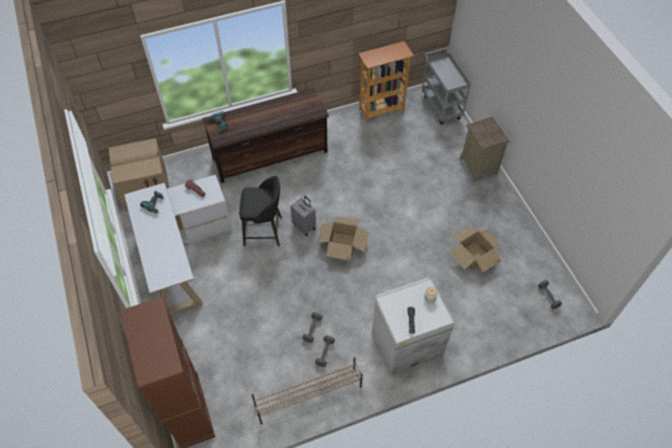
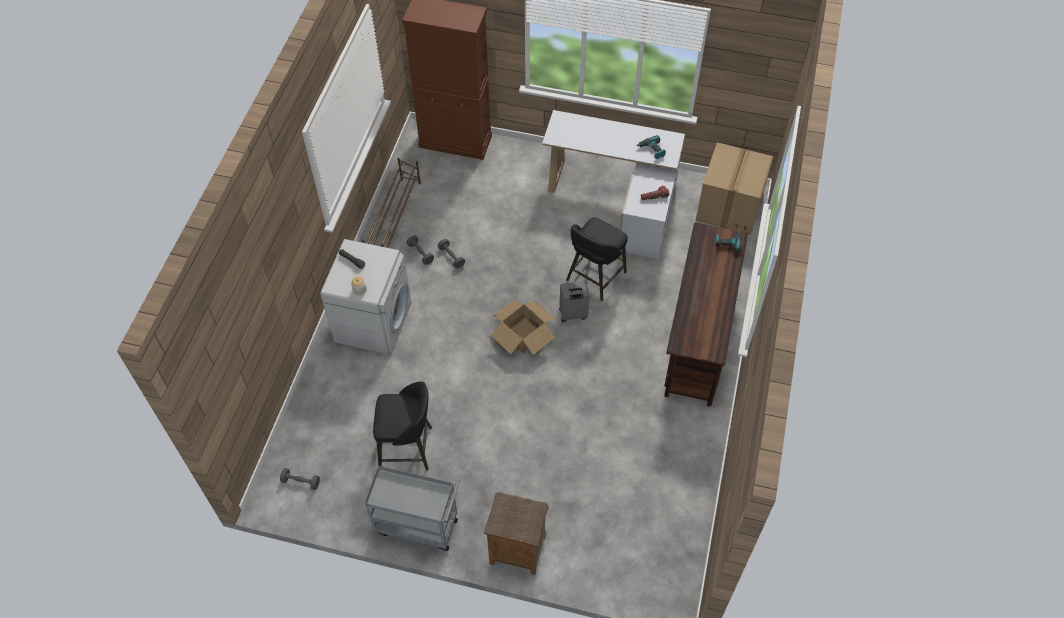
camera: 125 degrees right, 0 degrees up
(381, 110) = (694, 501): bookcase -> none
(440, 107) = (650, 582): grey cart -> grey cart (419, 528)
(473, 255) = (408, 448): cardboard box -> black stool

